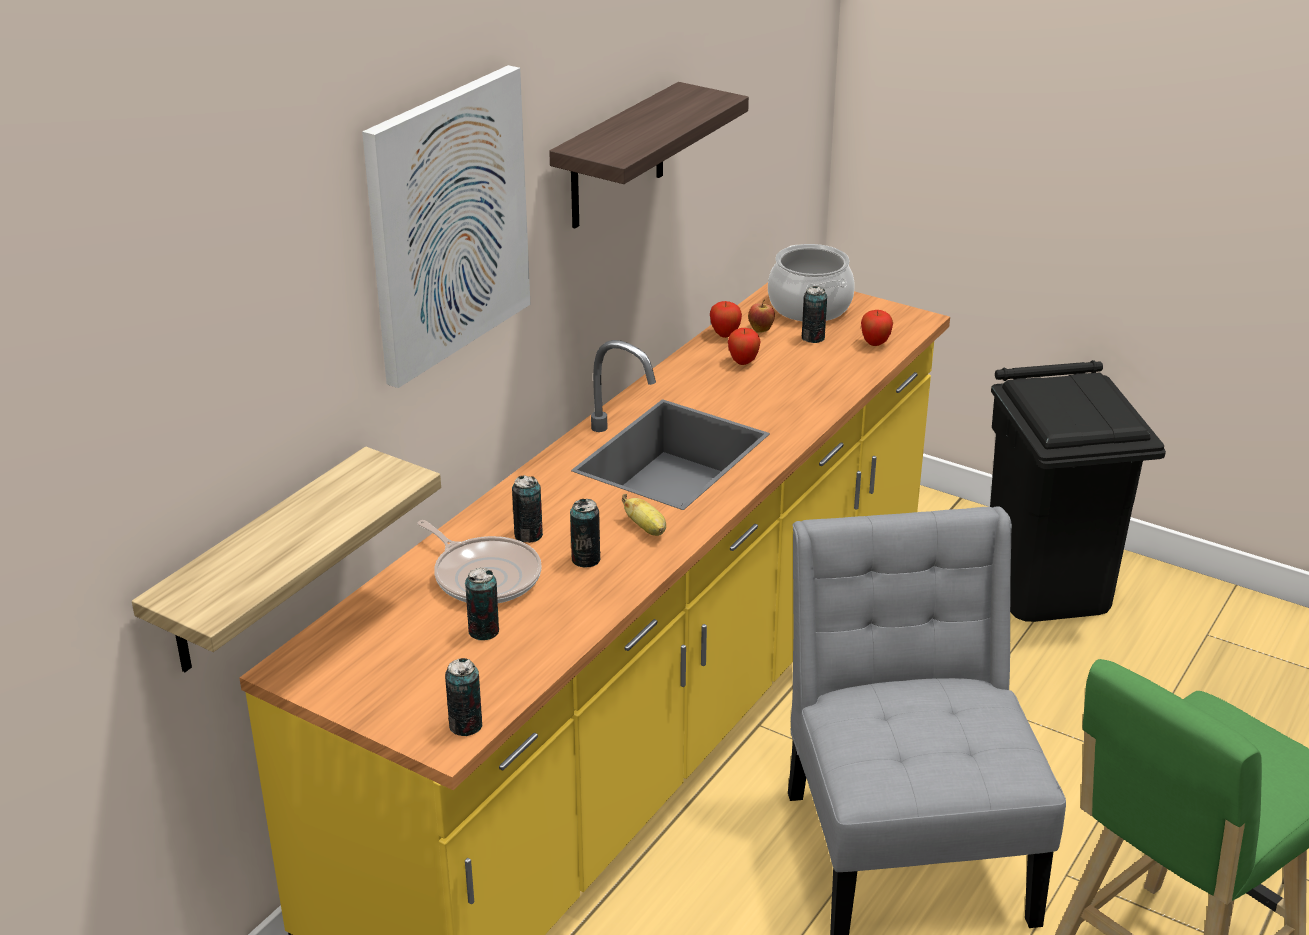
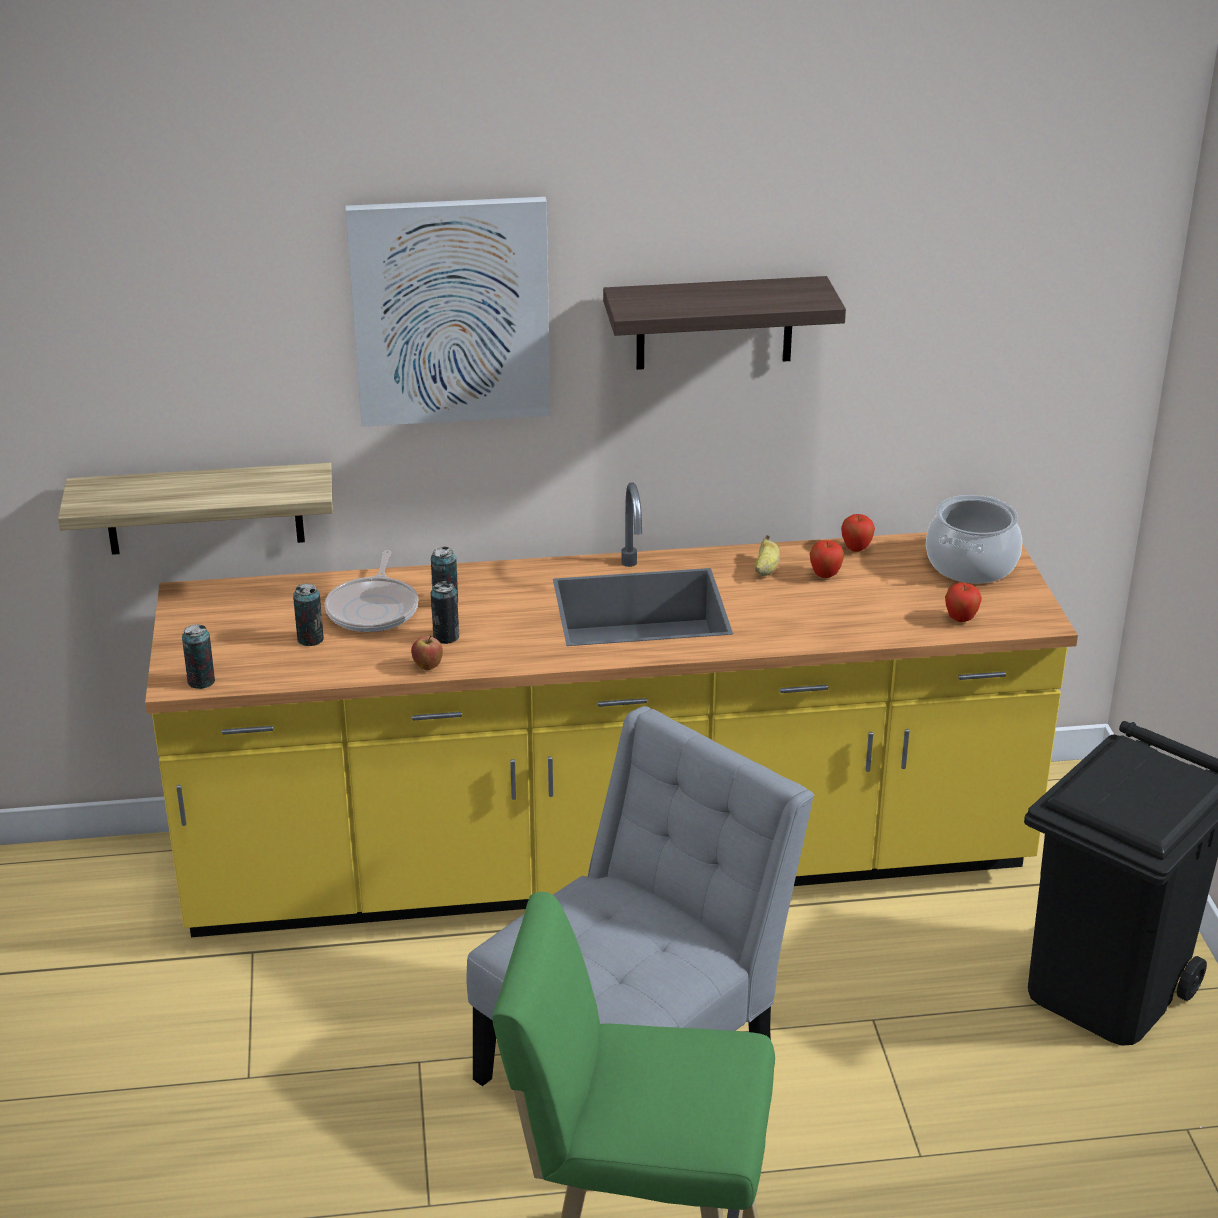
camera: 50 degrees right, 0 degrees up
(647, 529) = (518, 642): banana -> banana (766, 570)
(760, 330) = (891, 560): apple -> apple (428, 667)
(813, 338) = (919, 588): can -> none

